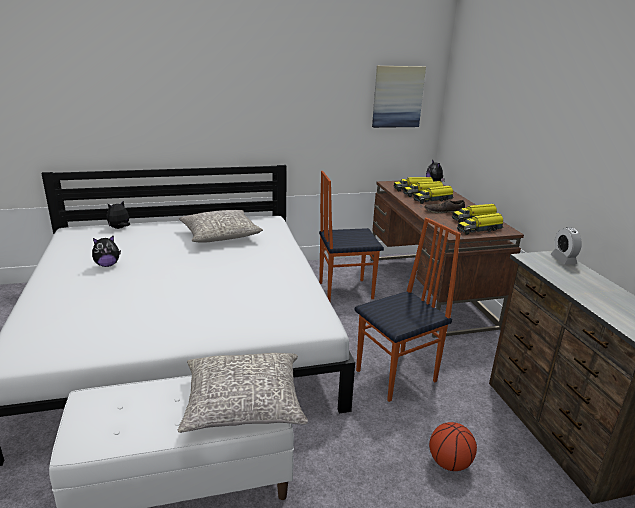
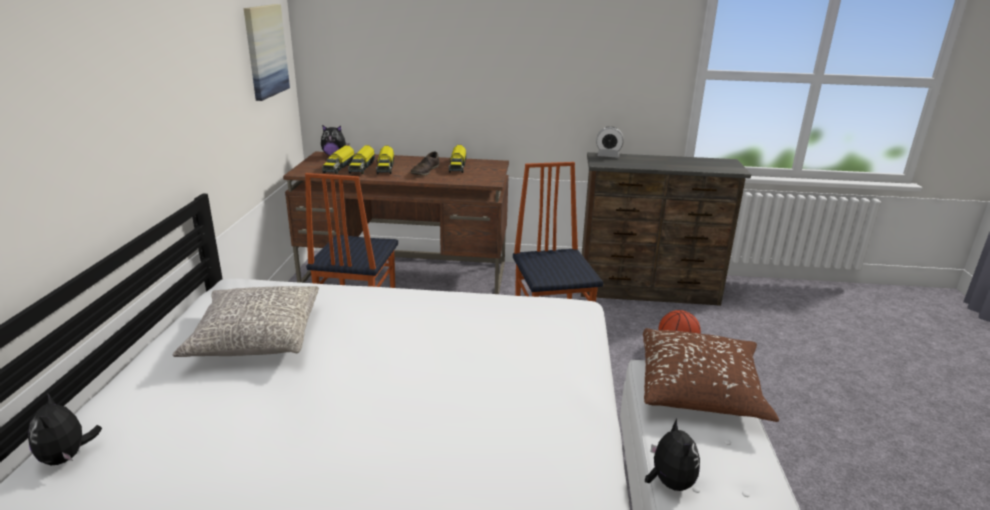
camera: 70 degrees left, 0 degrees up
(107, 265) = (267, 478): plush toy -> plush toy (669, 483)
(243, 404) = (700, 389): grey pillow -> brown pillow
(480, 230) = (487, 170): toy truck -> none

